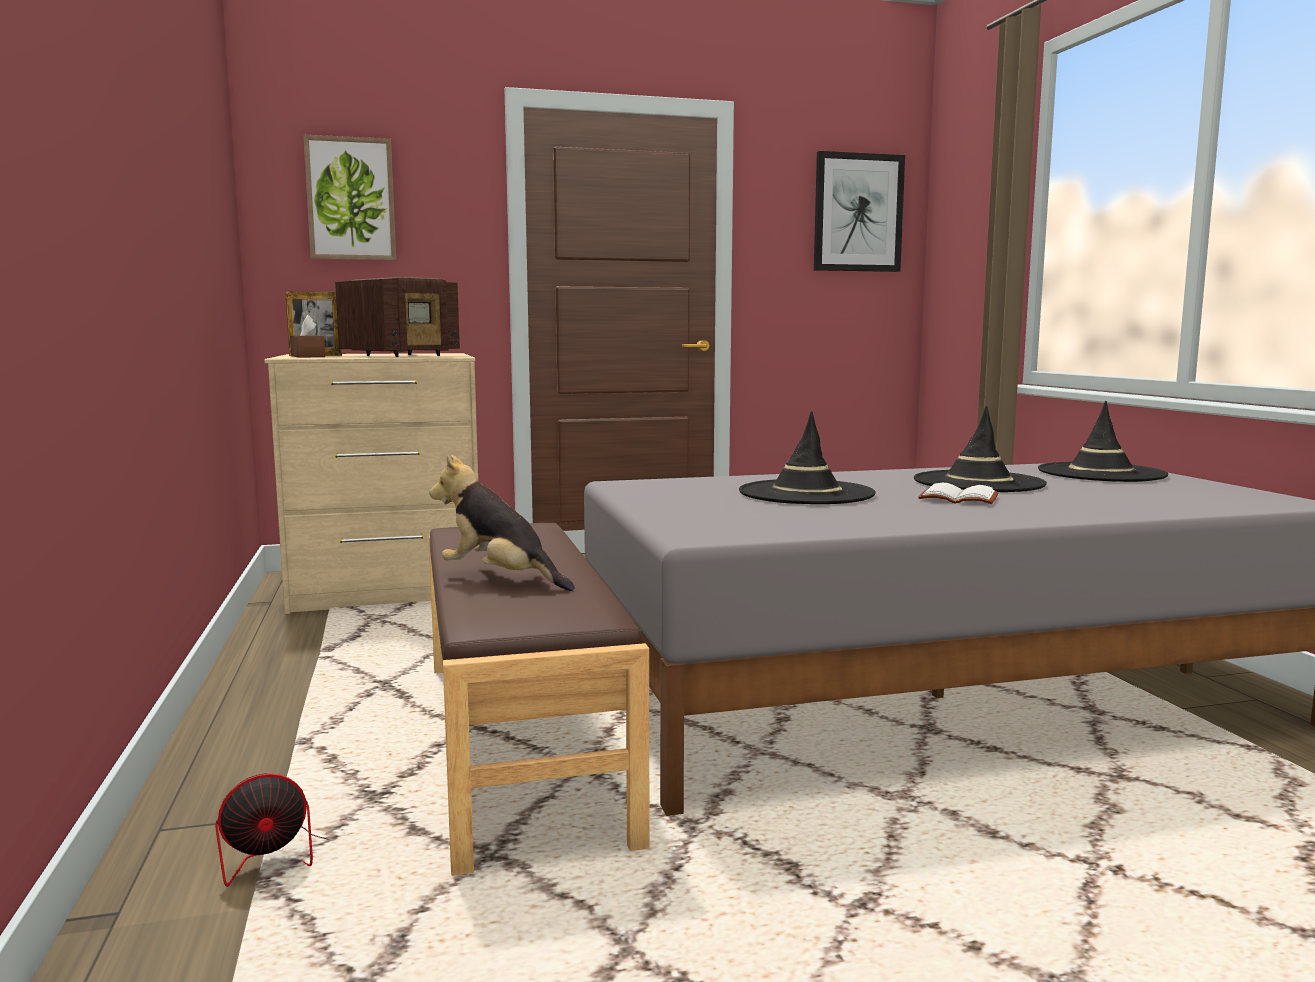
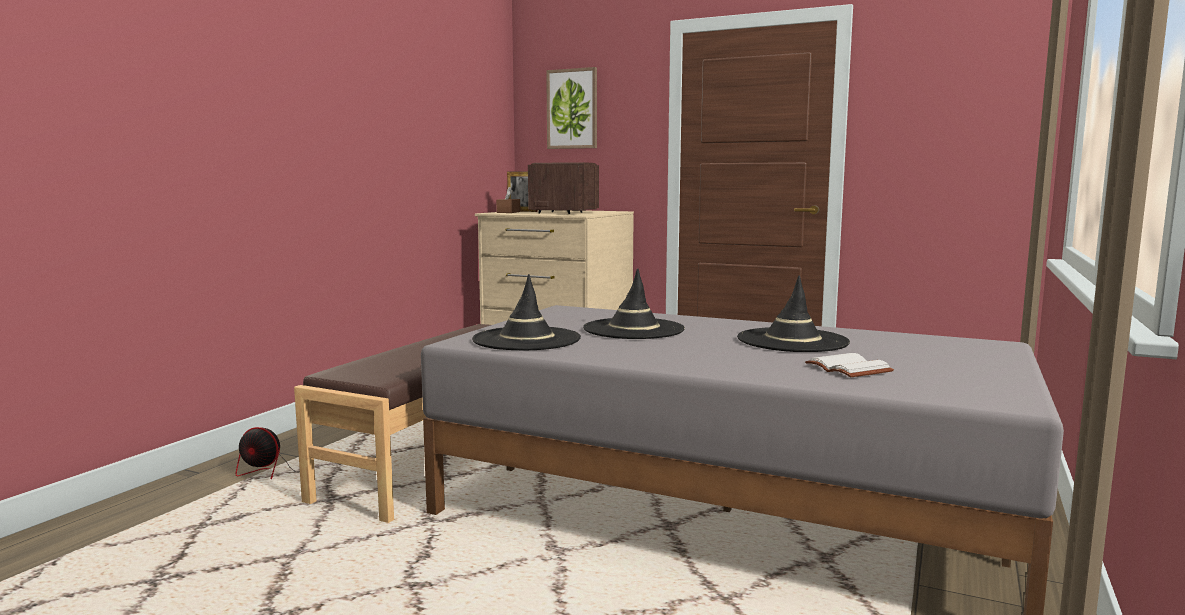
camera: 40 degrees right, 0 degrees up
(402, 355) = (563, 213): radio -> radio turned 120 degrees clockwise
(501, 579) = (412, 354): plush toy -> none
(858, 213) = (977, 89): picture -> none
(957, 498) = (714, 348): white book -> white book (846, 369)
(1101, 473) = (946, 350): black hat -> black hat (526, 339)

